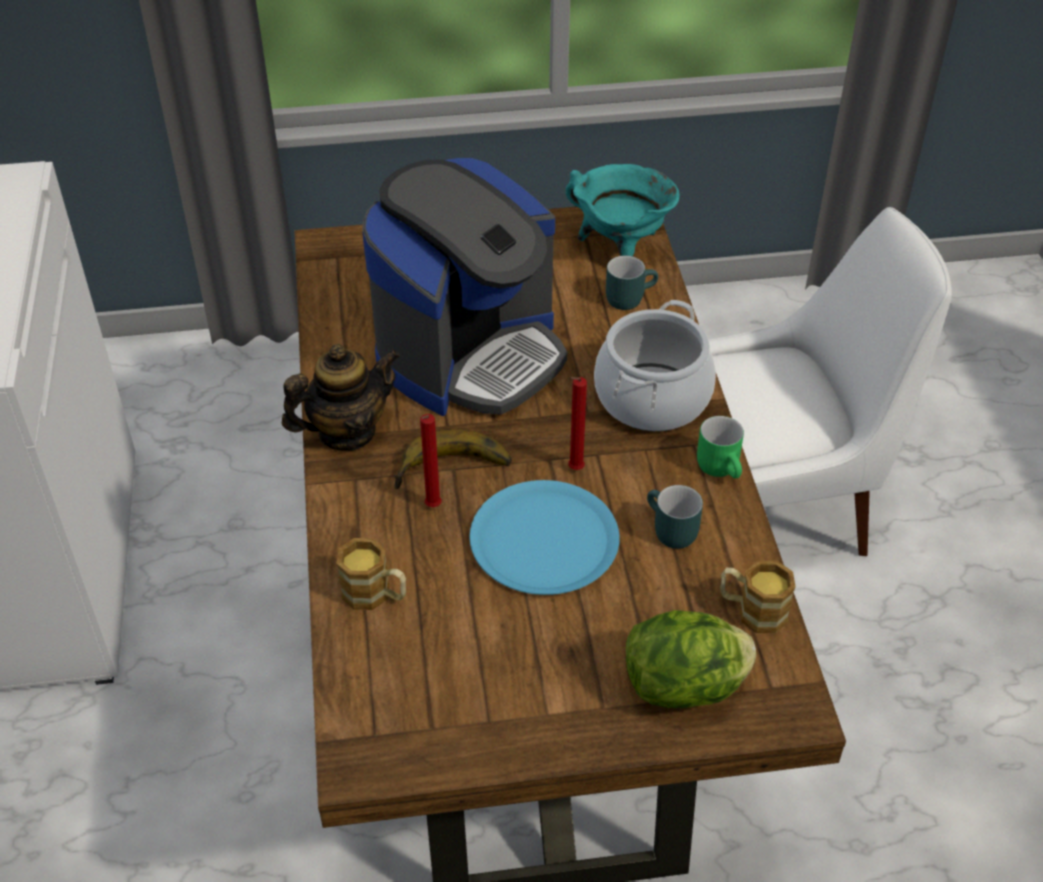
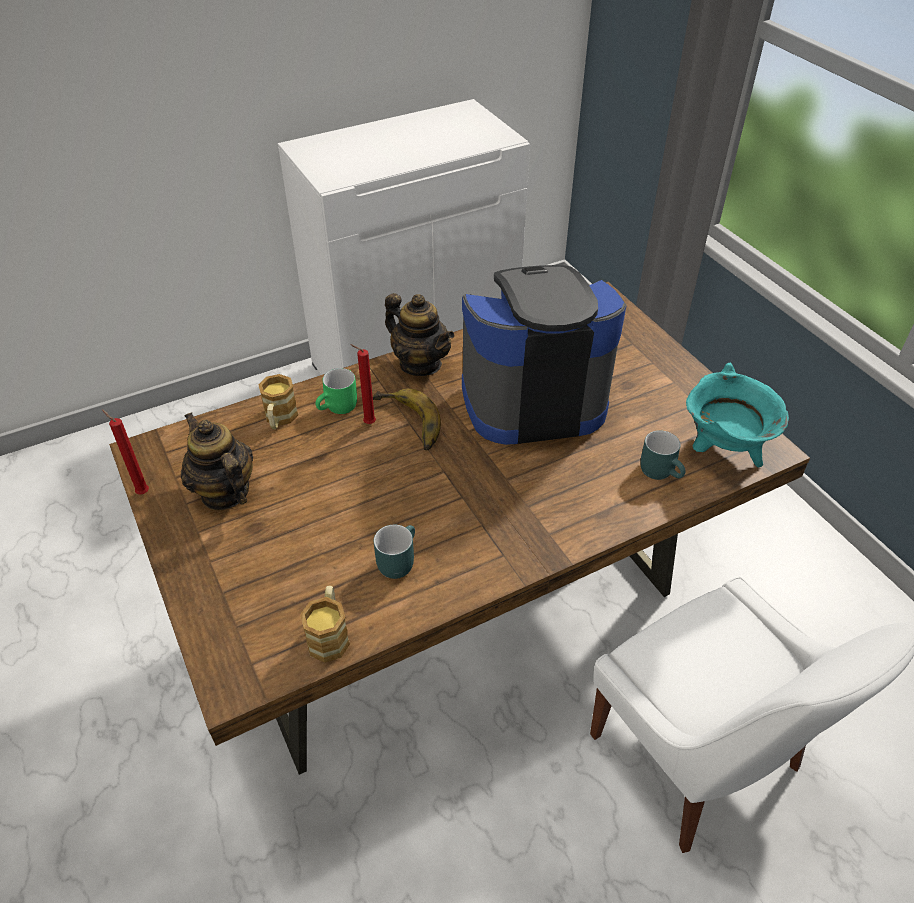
camera: 70 degrees right, 0 degrees up
(471, 355) = (532, 400): coffee machine -> coffee machine turned 150 degrees clockwise
(488, 676) = (224, 492): none -> teapot
(544, 539) = (360, 488): blue plate -> none
(574, 470) = (438, 487): red candle -> red candle (141, 492)
(653, 398) = (545, 516): cooking pot -> none
(685, 686) = (240, 606): lettuce -> none
(723, 468) = (485, 581): green mug -> green mug (339, 408)

